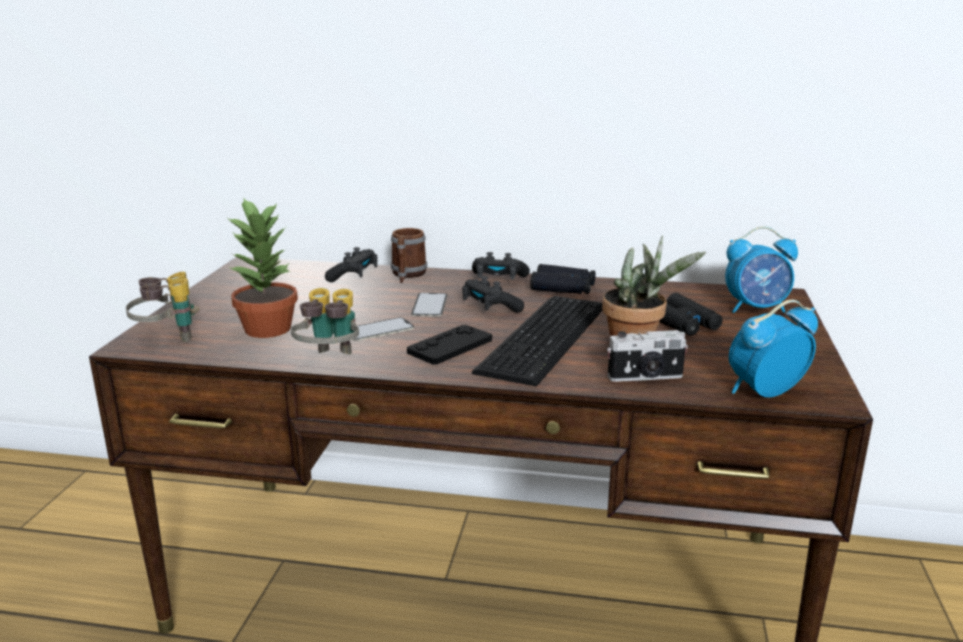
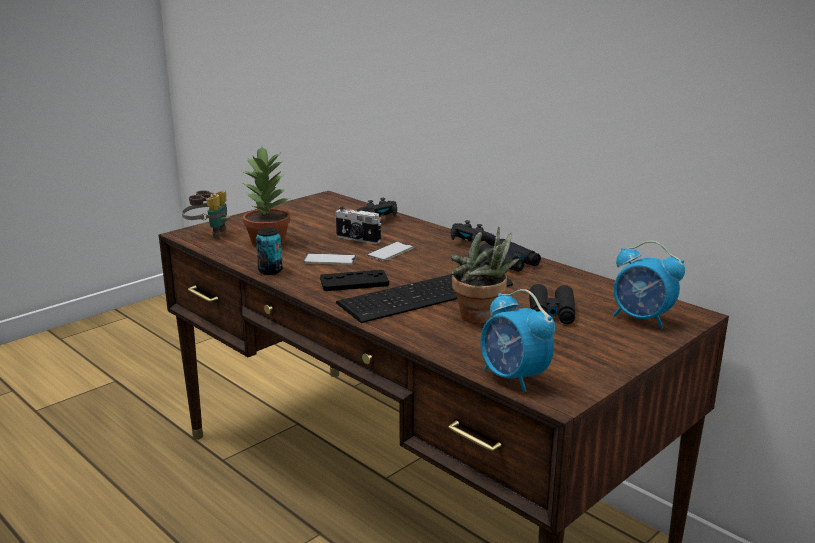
camera: 35 degrees right, 0 degrees up
(330, 360) = (270, 271): binoculars -> can
(407, 275) = (413, 227): mug -> none
(490, 307) = (428, 263): black game controller -> none
(646, 377) = (445, 340): camera -> camera (357, 239)
(764, 392) = (513, 378): alarm clock -> alarm clock turned 135 degrees counterclockwise

